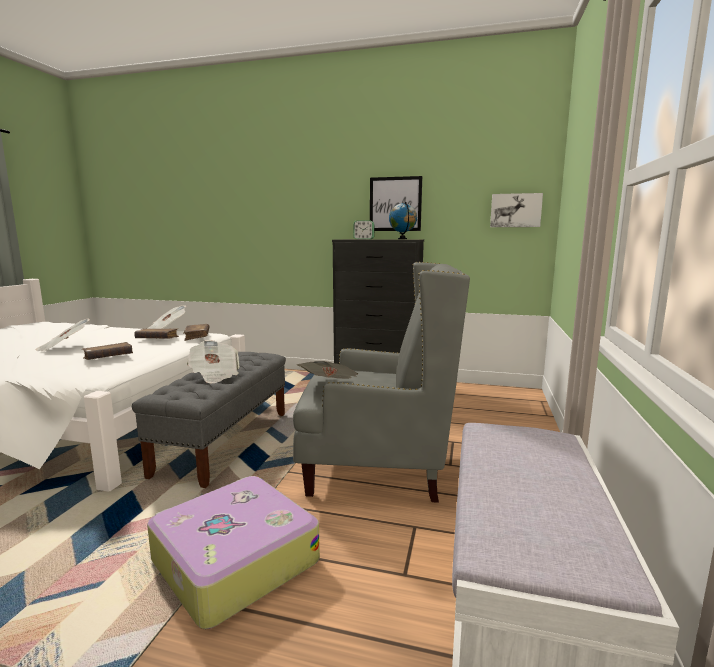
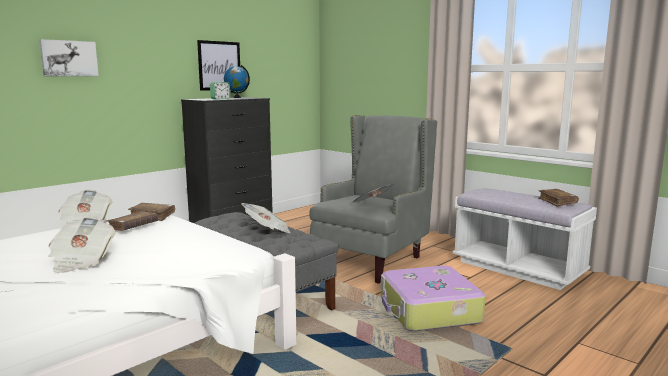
camera: 60 degrees left, 0 degrees up
(108, 357) = (185, 243): brown book -> brown book (557, 202)
(515, 210) = (298, 73): picture -> picture (69, 58)

